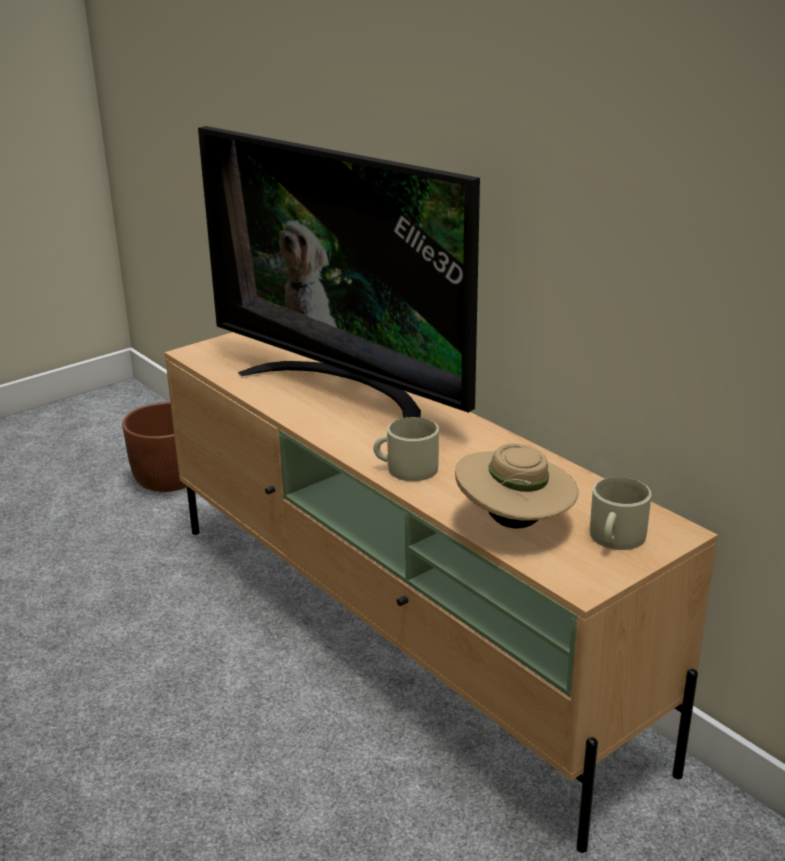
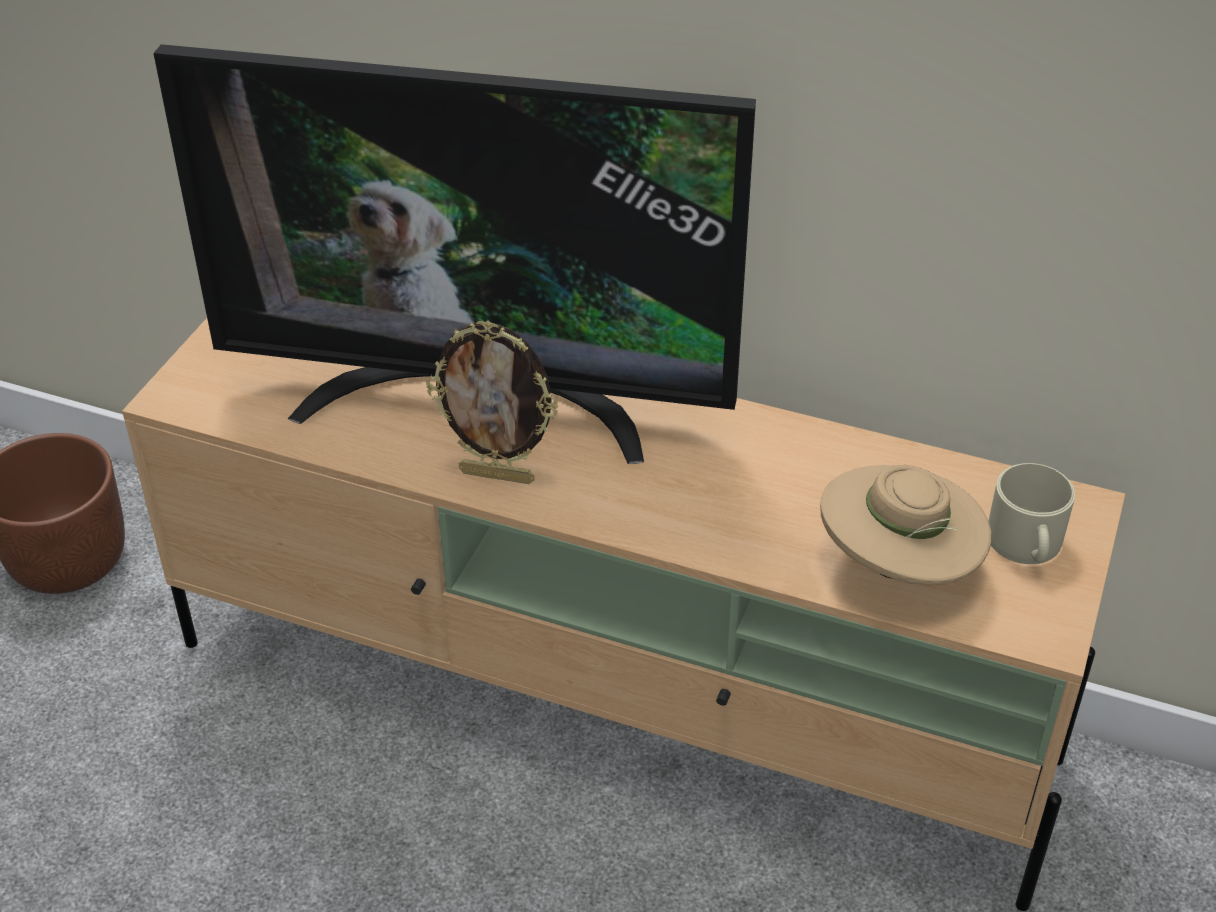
camera: 30 degrees left, 15 degrees up
(321, 421) = (498, 475): none -> picture frame
(406, 468) = (688, 522): beige mug -> none

